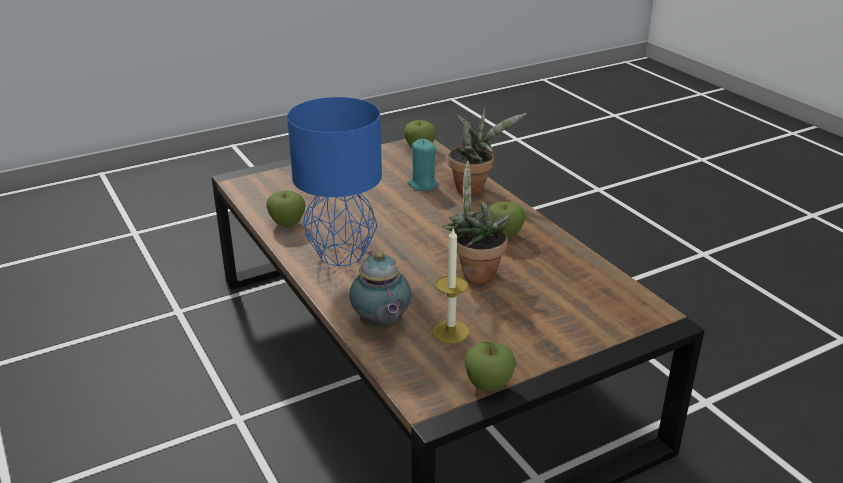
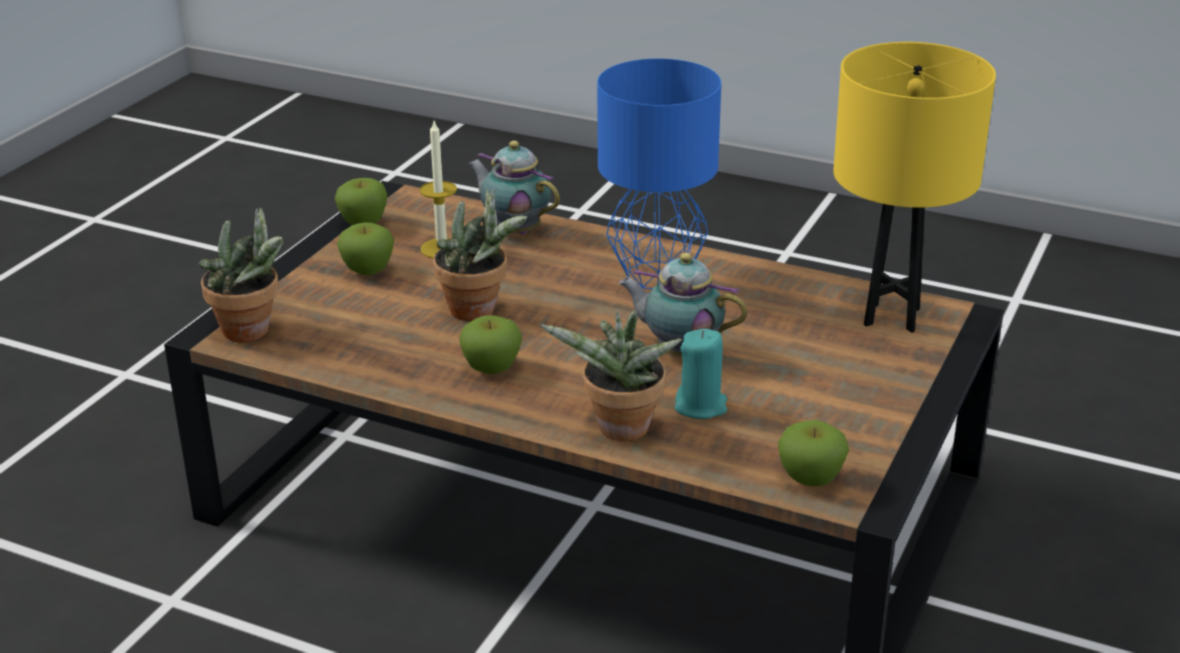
camera: 145 degrees right, 0 degrees up
(267, 188) = (892, 317): none -> yellow table lamp
(287, 224) = (778, 284): apple -> apple (368, 271)
(395, 210) = (679, 351): none -> teapot
(636, 312) = (253, 332): none -> potted plant

